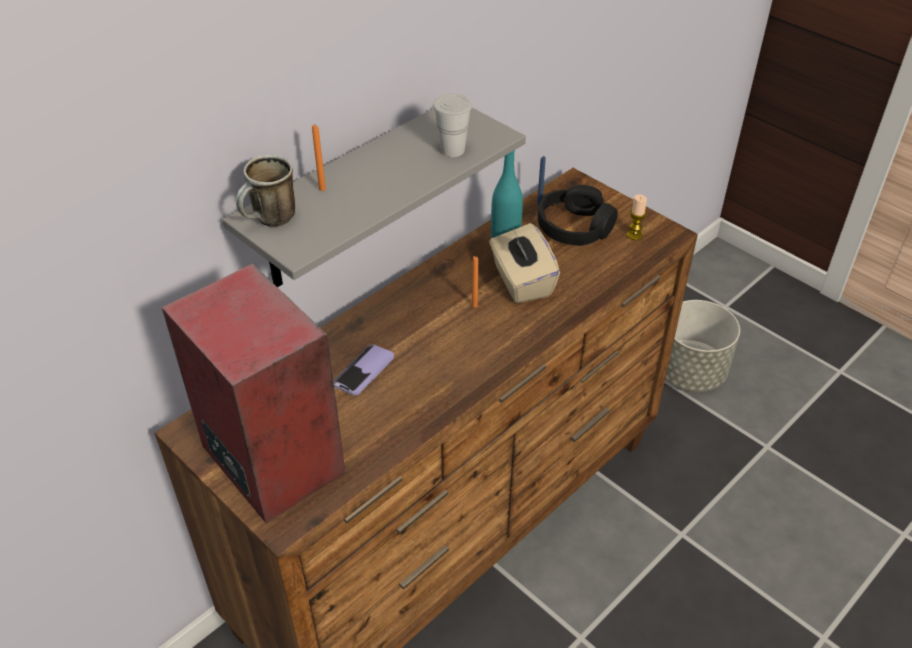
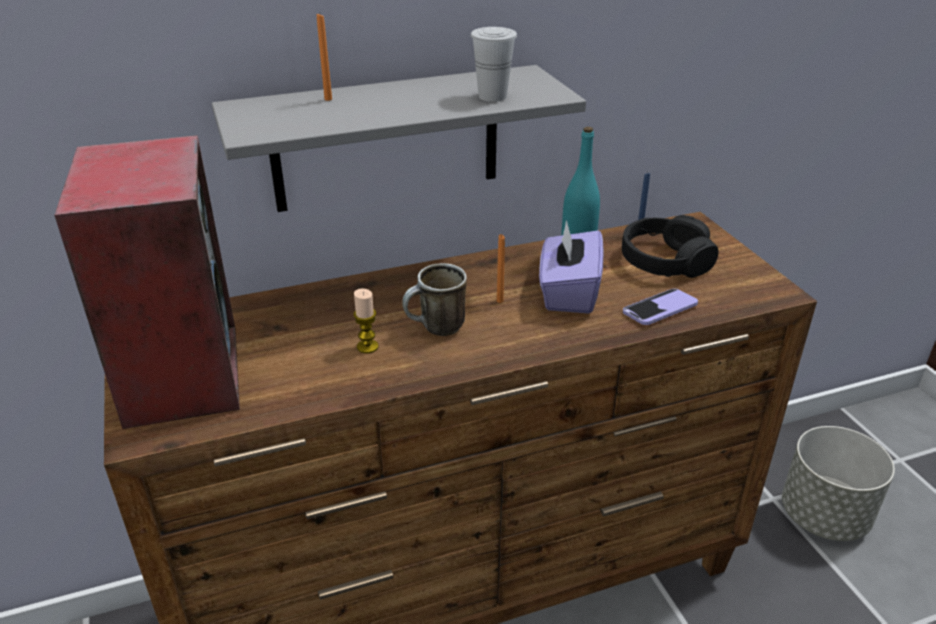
camera: 25 degrees right, 10 degrees down
(271, 221) = (251, 111): mug -> mug (436, 329)
(364, 371) = (338, 326): phone -> phone (660, 309)
(521, 281) = (568, 293): beige tissue box -> purple tissue box
(634, 235) = (733, 283): candle -> candle (367, 347)

